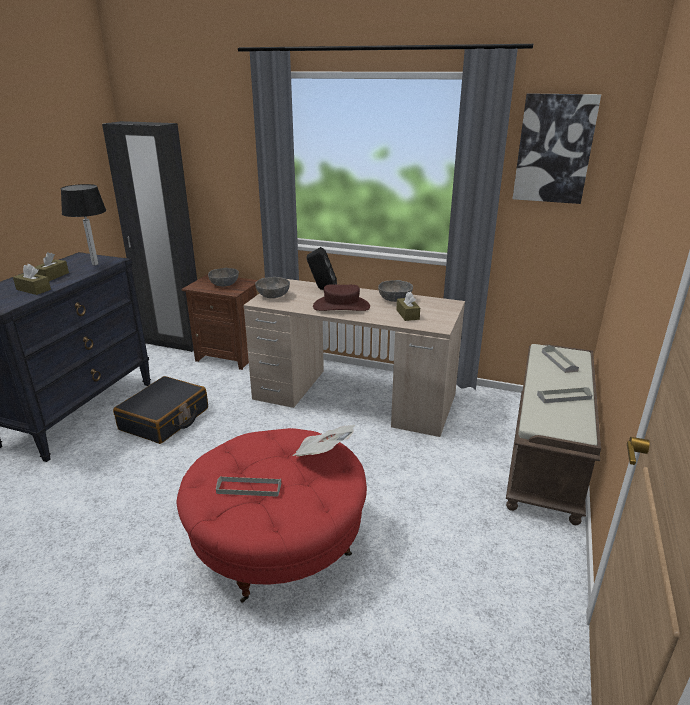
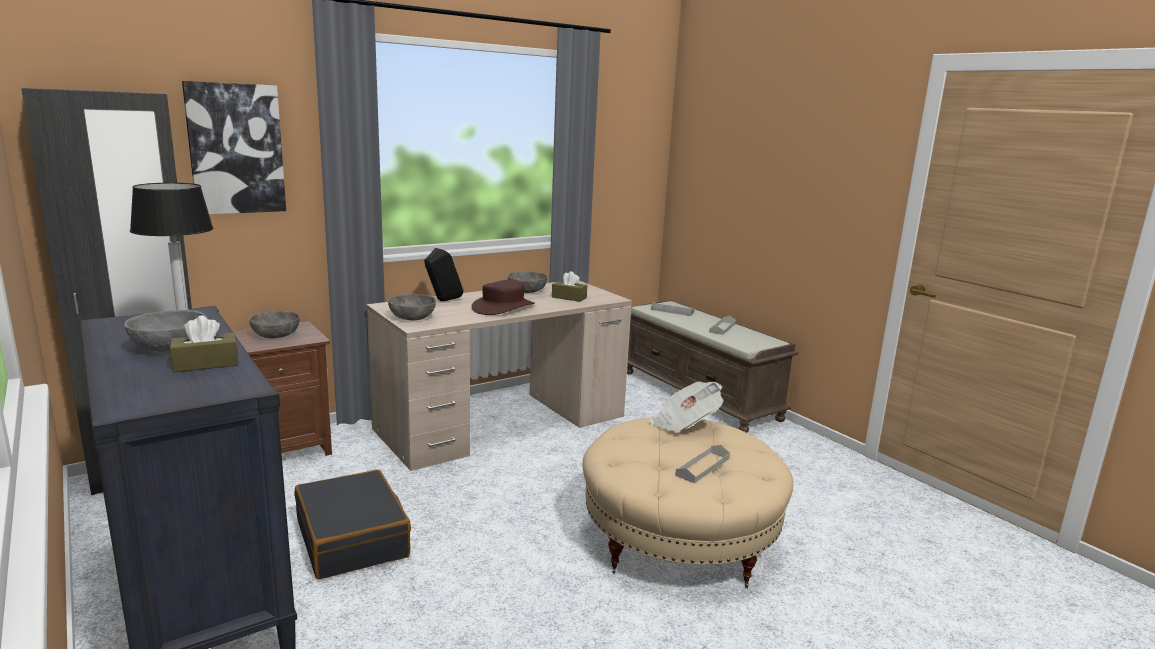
camera: 55 degrees left, 10 degrees down
(52, 276) = (169, 347): brown tissue box -> grey bowl
(277, 540) = (679, 540): red ottoman -> beige ottoman
(554, 149) = (619, 123): picture -> picture (236, 149)

